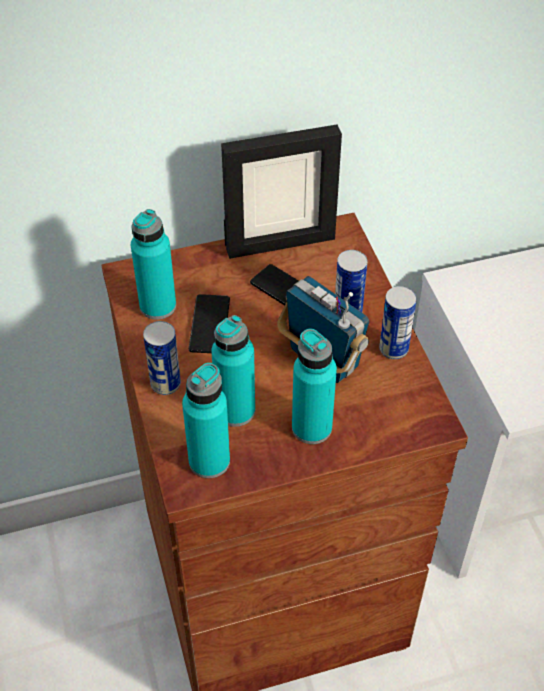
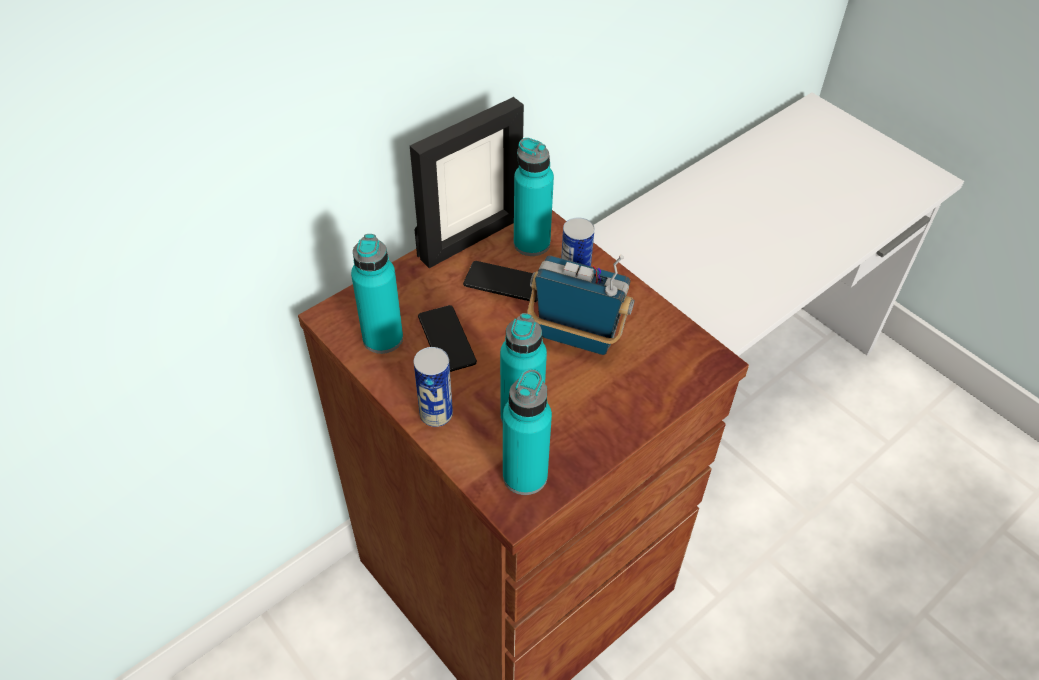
camera: 25 degrees left, 0 degrees up
(311, 428) = (604, 406): turquoise bottle -> turquoise bottle (531, 243)
(393, 349) = (636, 305): can -> none

